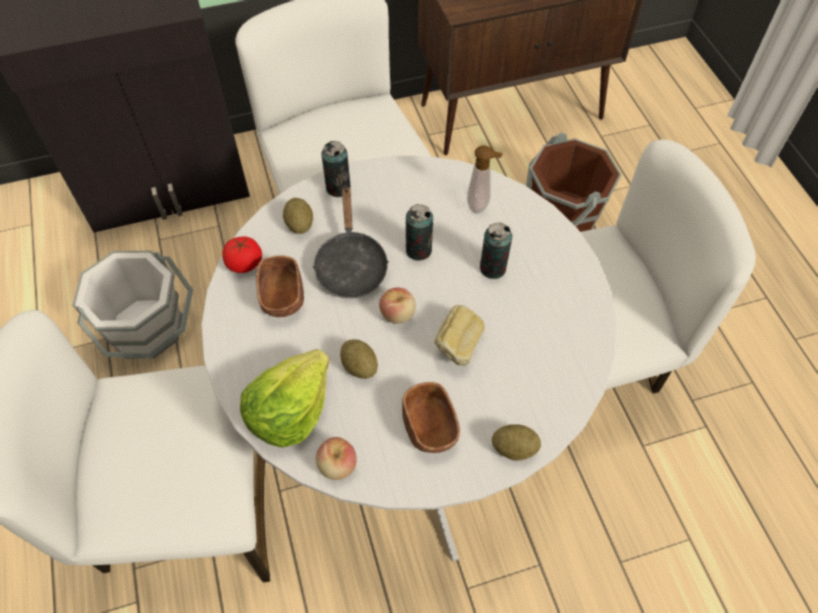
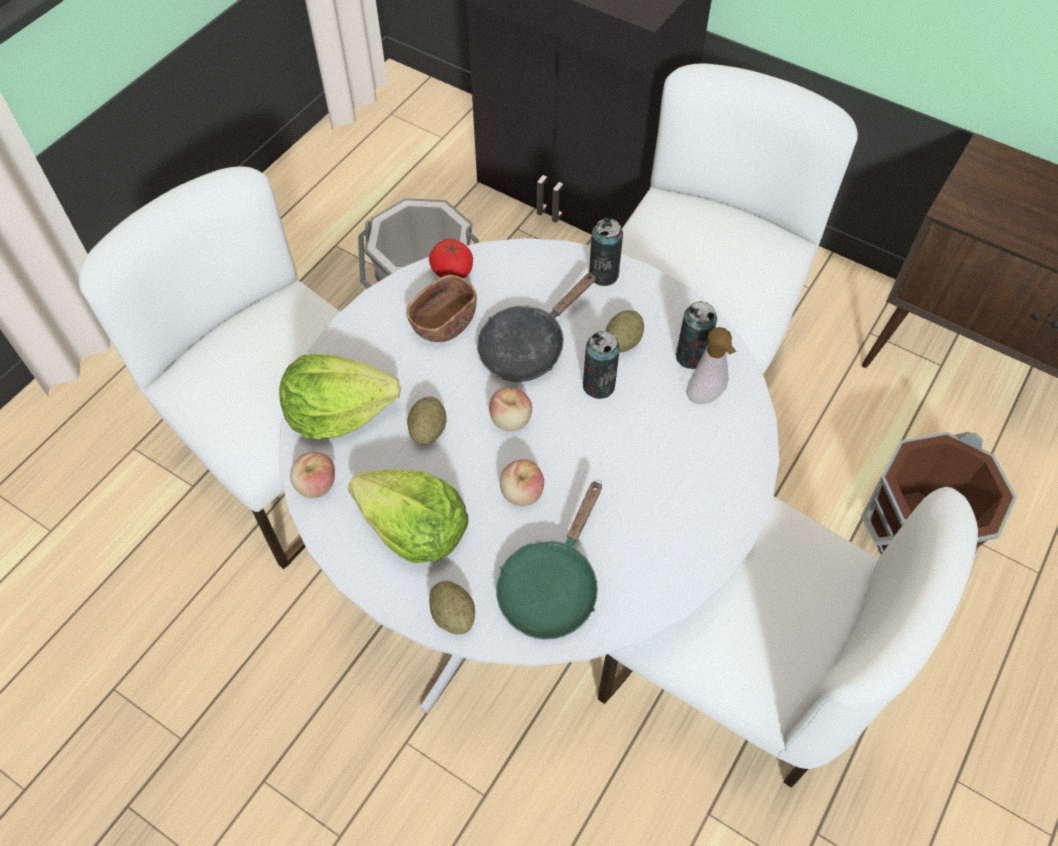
camera: 50 degrees right, 0 degrees up
(299, 225) = (532, 278): potato -> potato (622, 342)
(430, 428) = (414, 530): brown bowl -> lettuce
(458, 346) = (521, 493): bread -> apple
(493, 268) = (641, 460): can -> can (691, 356)
(539, 377) = (551, 585): none -> green frying pan

